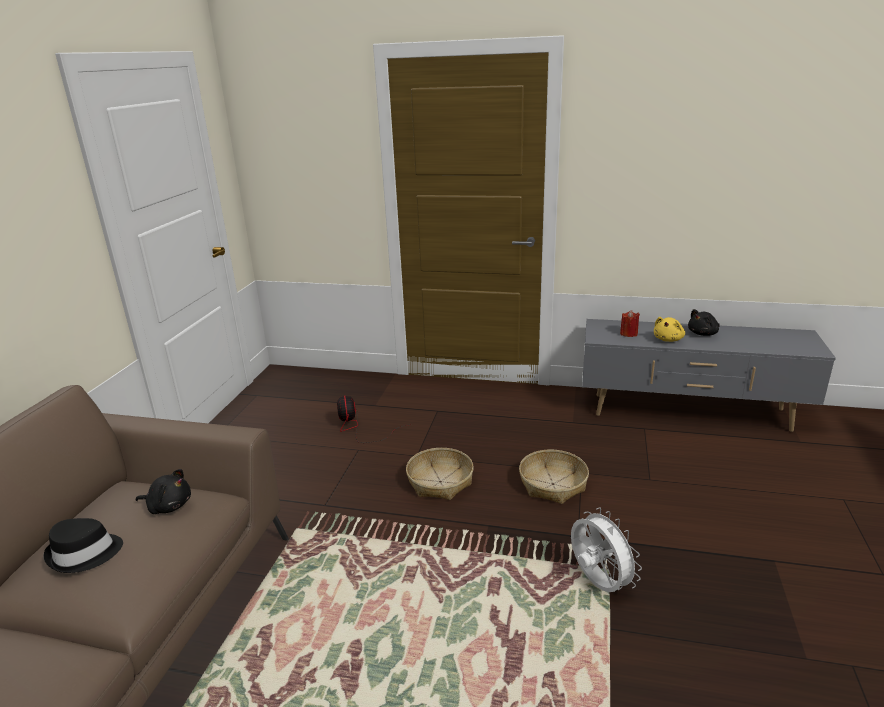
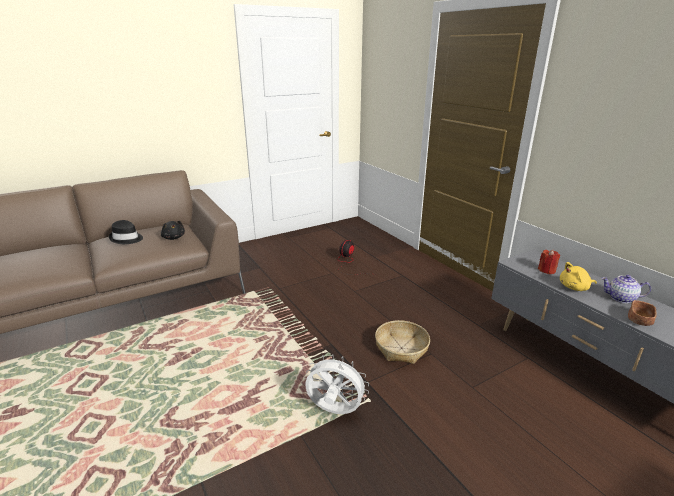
camera: 45 degrees right, 0 degrees up
(440, 482) = (343, 309): basket -> none
(597, 583) = (334, 411): white fan -> white fan turned 90 degrees counterclockwise
(703, 334) = (621, 298): black plush toy -> teapot
(738, 345) = (639, 320): none -> brown bowl

